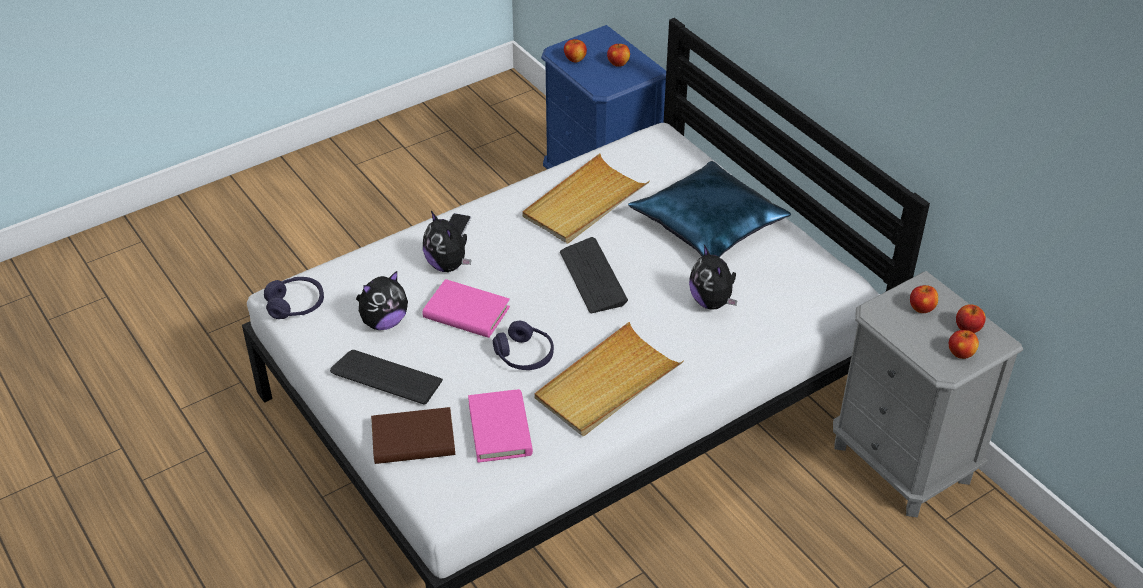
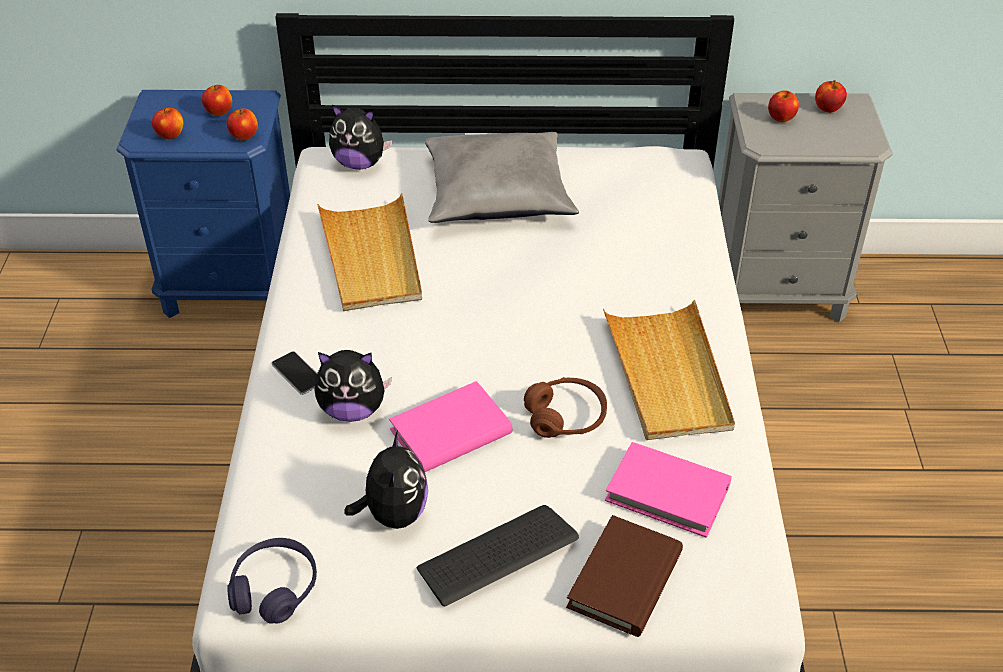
camera: 55 degrees left, 0 degrees up
(524, 355) = (565, 417): purple headphones -> brown headphones
(592, 277) = (496, 306): keyboard -> none
(709, 225) = (498, 193): blue pillow -> grey pillow
(712, 302) = (615, 245): plush toy -> plush toy (360, 164)
(961, 353) = (856, 127): apple -> apple (244, 136)

